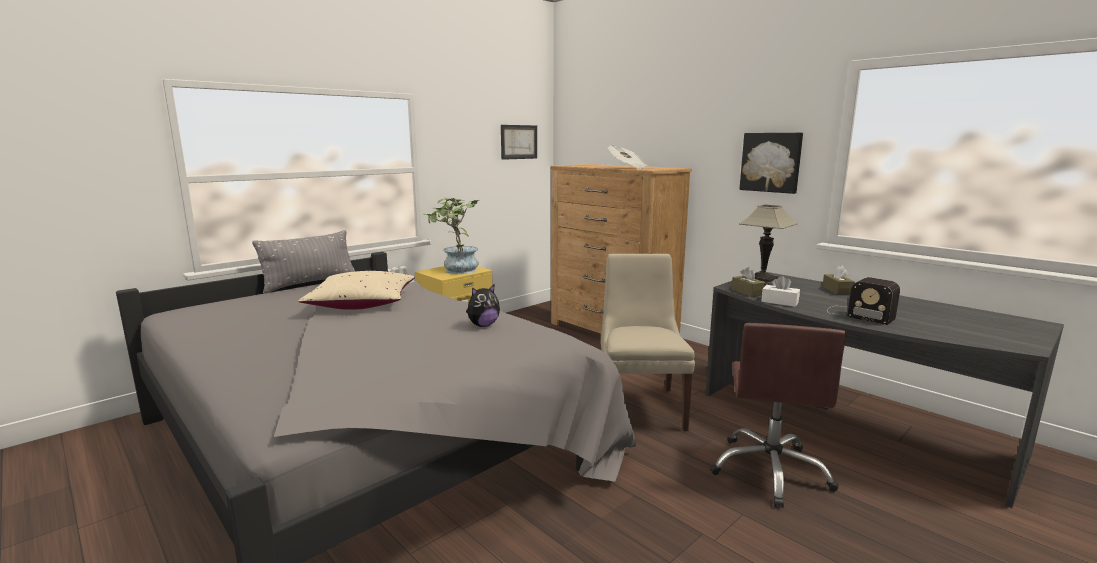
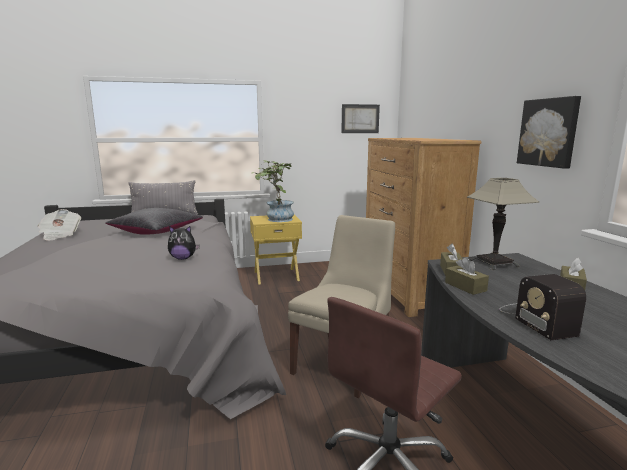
camera: 30 degrees right, 0 degrees up
(362, 304) = (156, 231): beige pillow -> black pillow
(627, 168) = (414, 139): newspaper -> newspaper (60, 235)
(779, 302) = (465, 286): white tissue box -> brown tissue box

